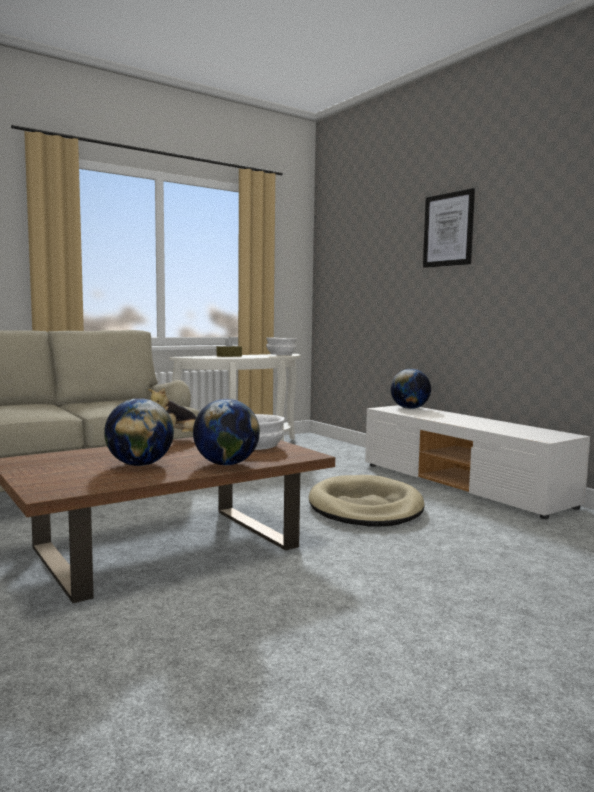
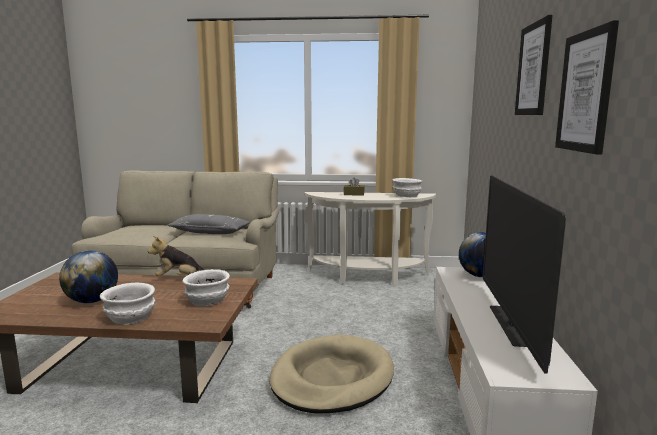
camera: 40 degrees right, 5 degrees up
(112, 403) = (210, 232): none -> grey pillow
(226, 464) = (131, 317): globe -> white bowl
(491, 424) = (509, 325): none -> television
(533, 243) = (585, 92): none -> picture

